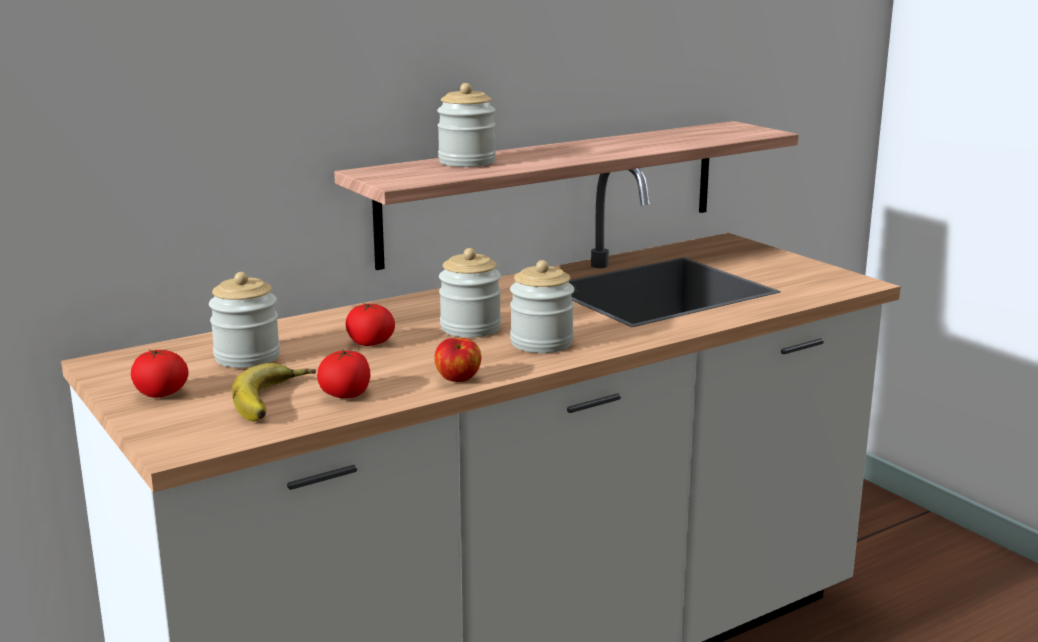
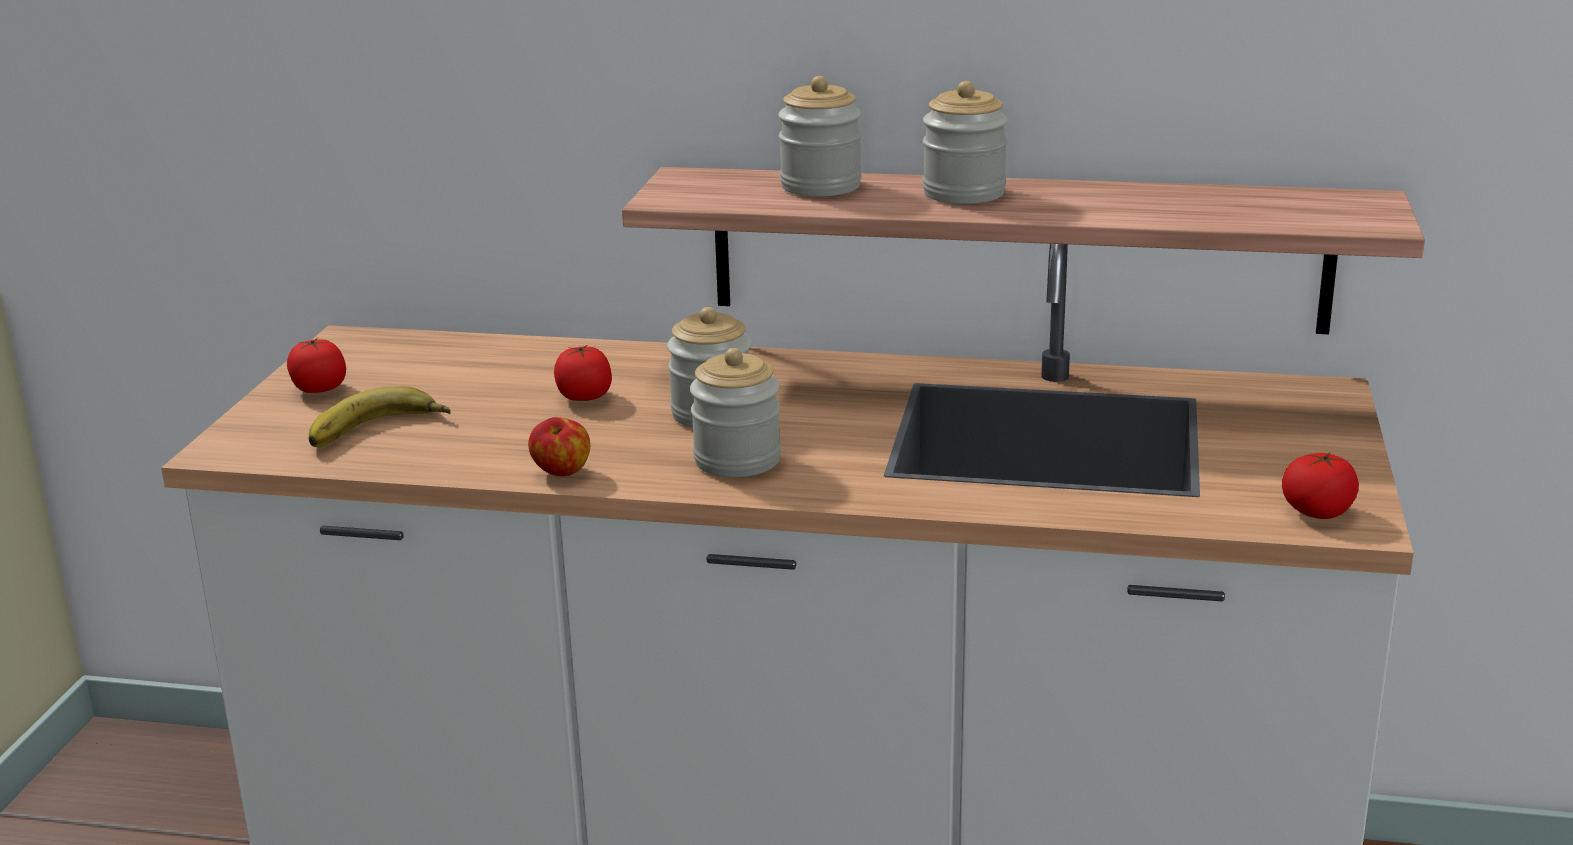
camera: 45 degrees right, 5 degrees up
(247, 357) = (456, 374): jar -> jar (963, 193)
(345, 395) = (439, 449): tomato -> tomato (1317, 512)

